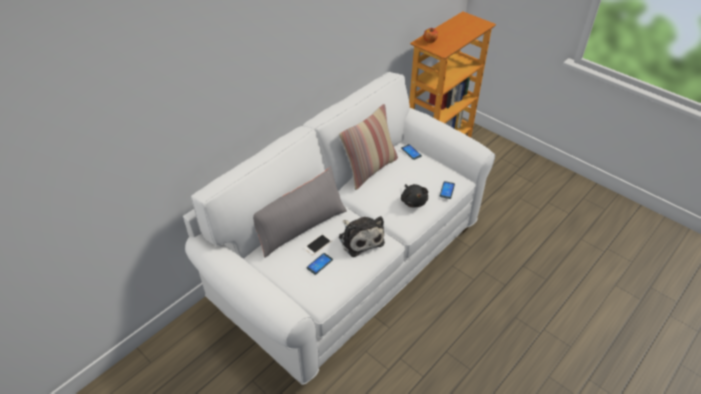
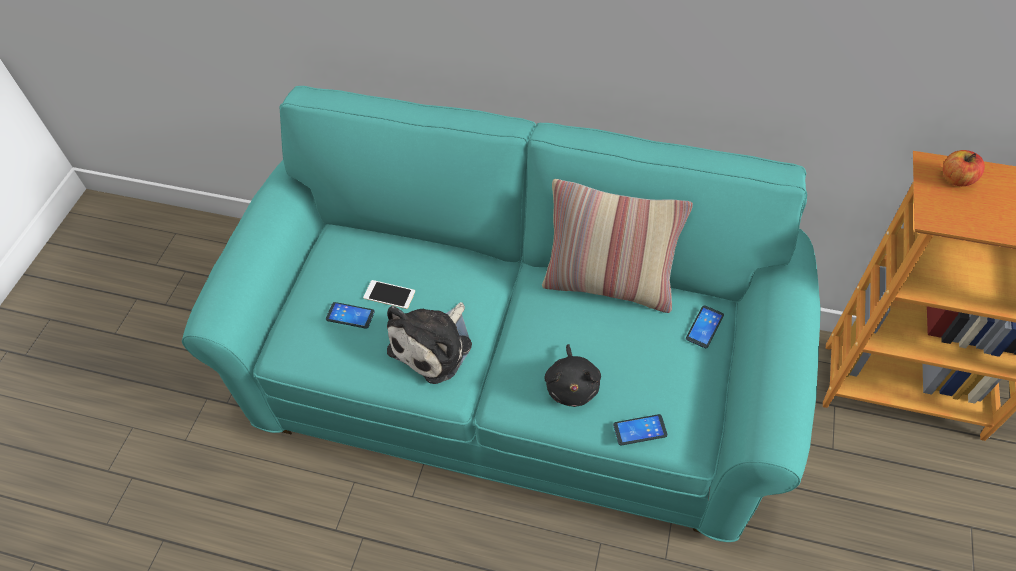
camera: 65 degrees right, 10 degrees up
(300, 226) = (415, 255): grey pillow -> none
(350, 260) = (514, 378): white sofa -> turquoise sofa
(413, 201) = (572, 385): black plush toy -> black plush toy turned 45 degrees counterclockwise

